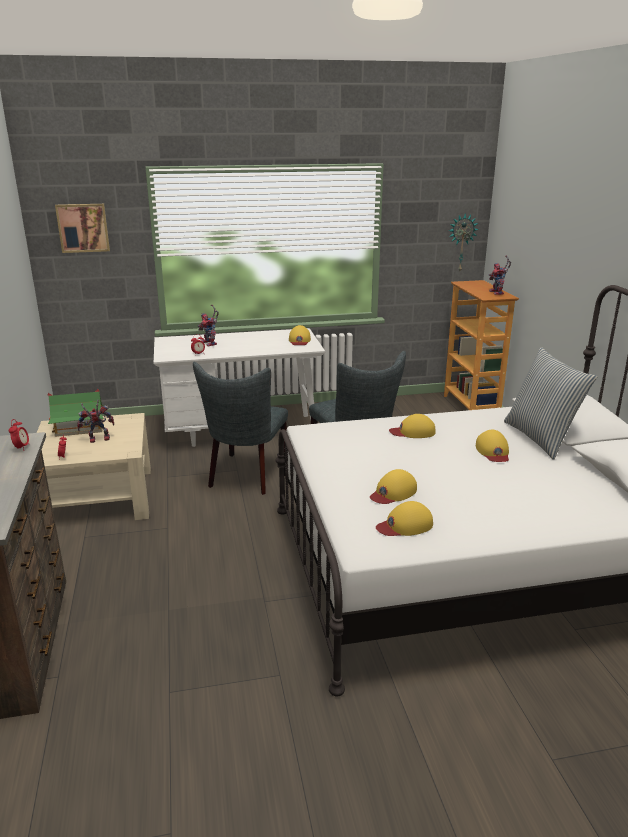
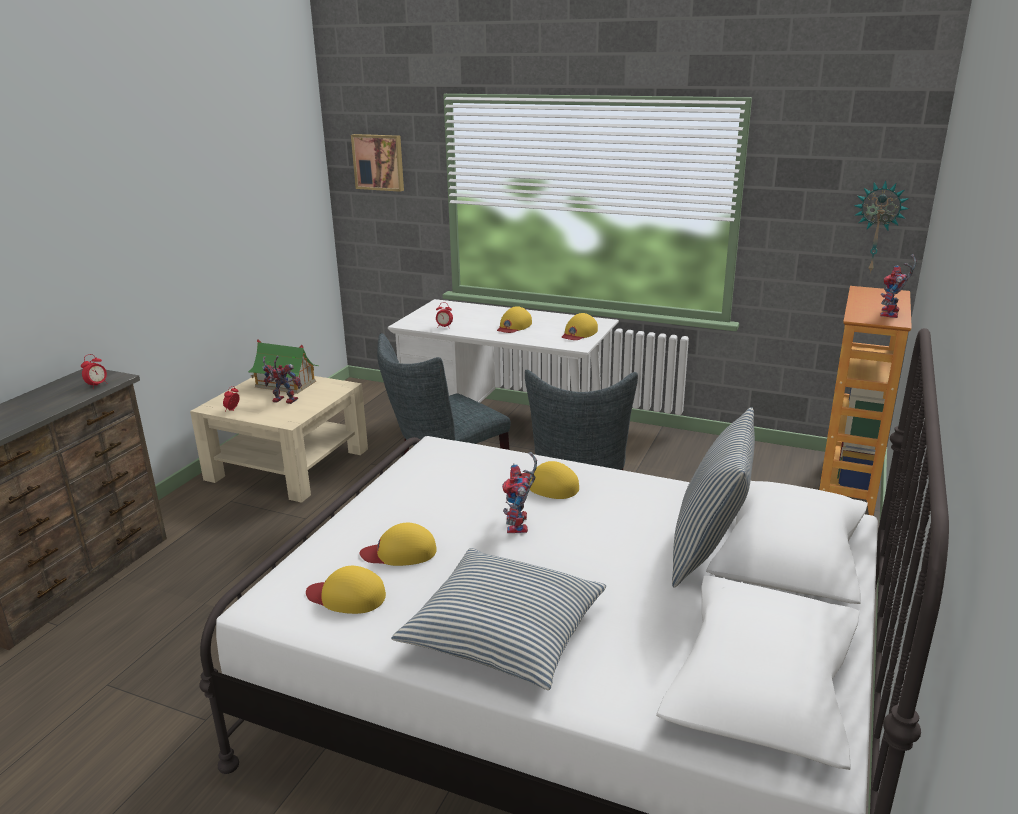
camera: 35 degrees right, 0 degrees up
(211, 343) = (476, 317): toy robot -> toy robot (520, 526)
(493, 451) = (607, 545): yellow cap -> yellow cap (514, 326)
(515, 508) = (504, 631): none -> pillow

